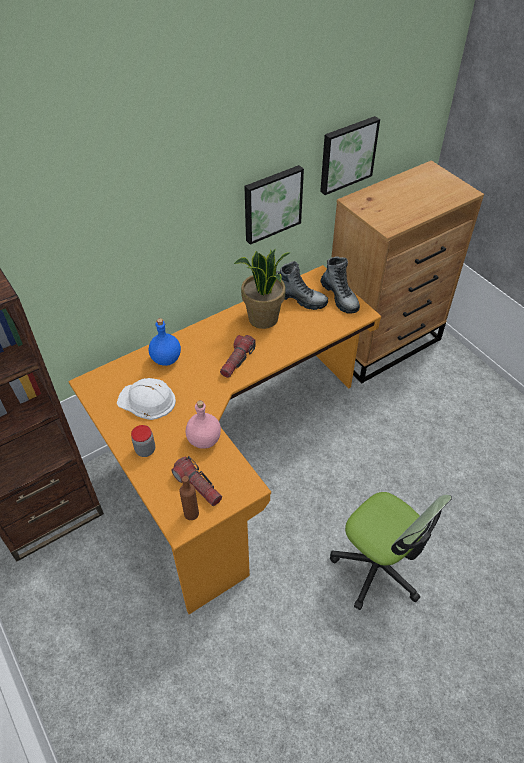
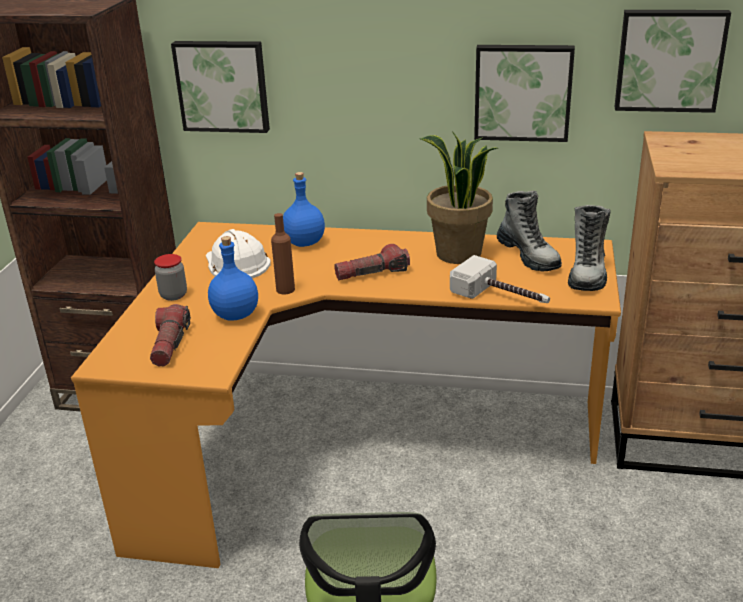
camera: 45 degrees right, 20 degrees down
(71, 282) = (223, 85): none -> picture
(191, 513) = (129, 360): brown bottle -> brown bottle (285, 289)
(204, 440) = (235, 315): pink bottle -> blue bottle
(321, 338) = (502, 297): none -> hammer

